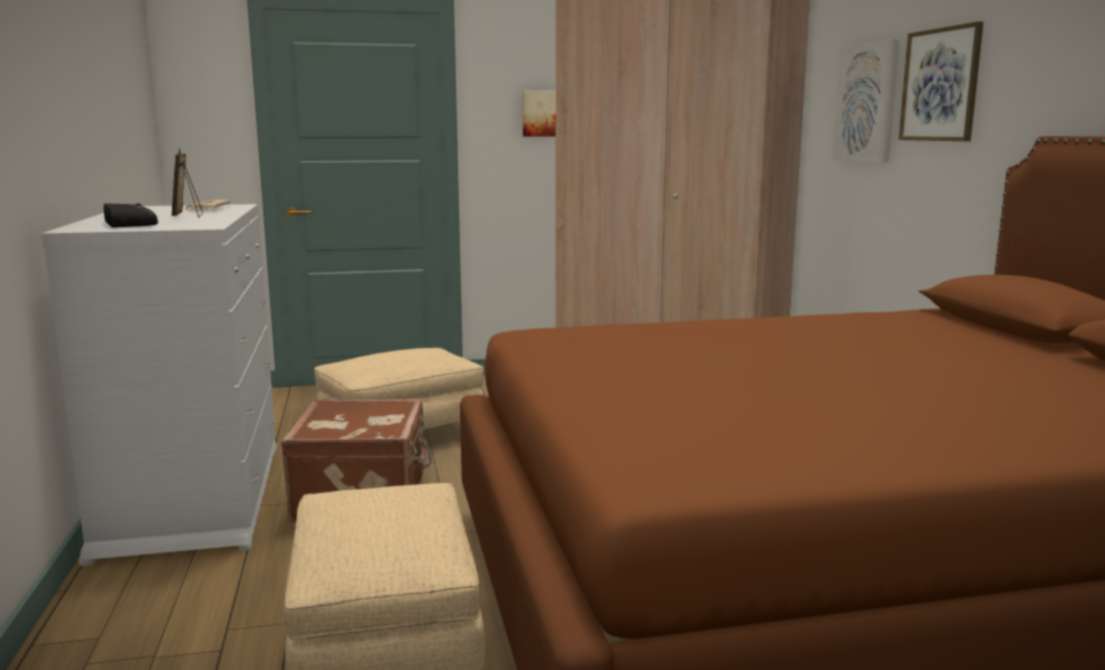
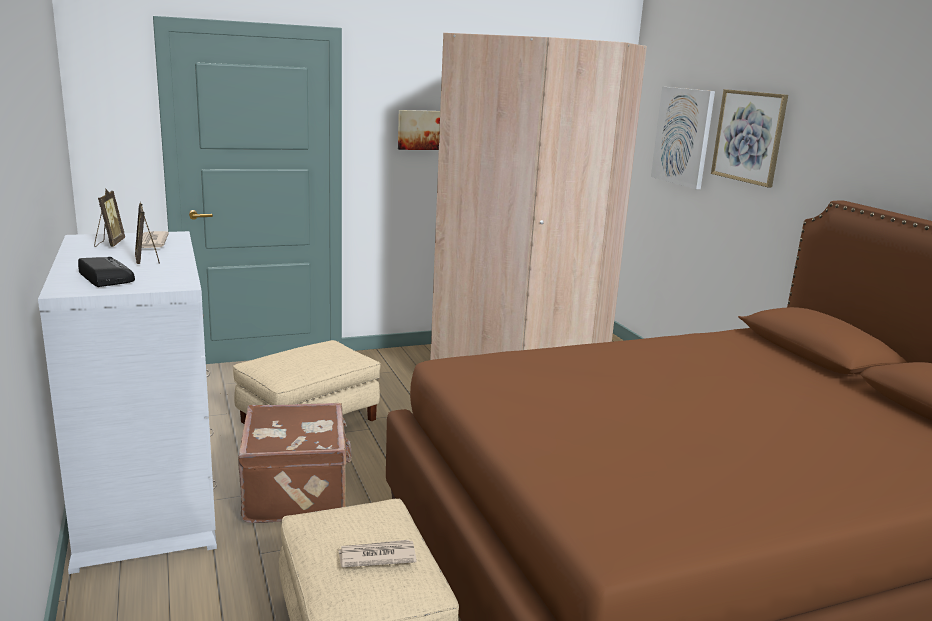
camera: 10 degrees left, 5 degrees up
(161, 209) = (109, 244): none -> picture frame
(389, 527) = (376, 556): none -> newspaper

